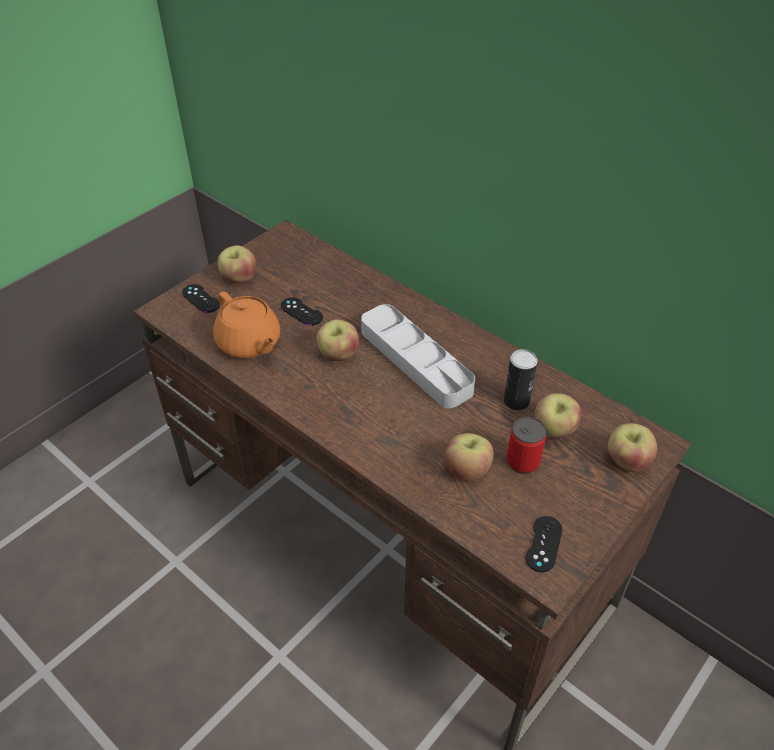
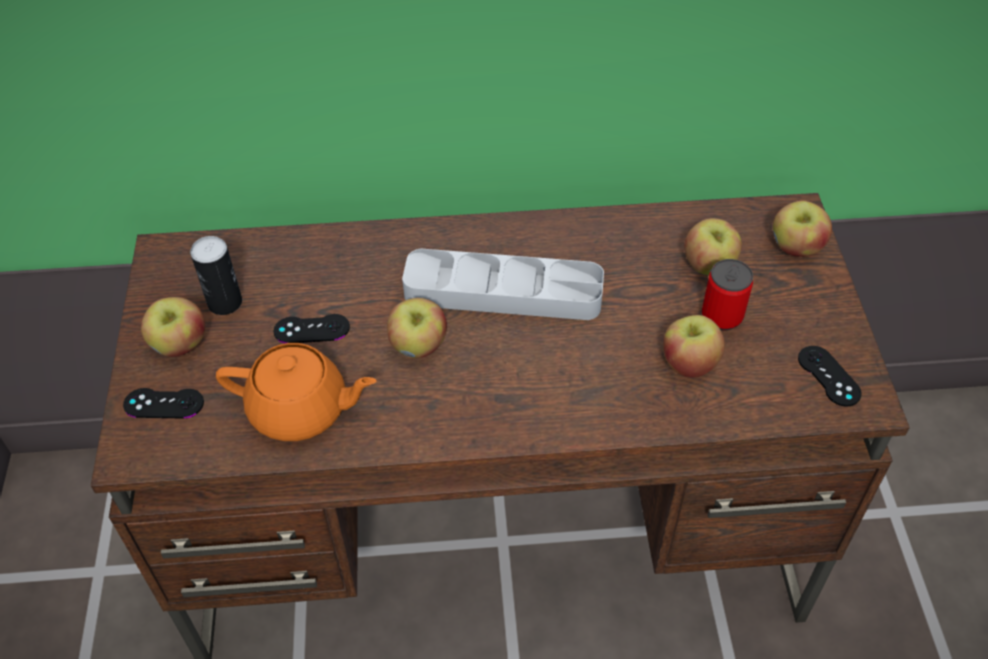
camera: 45 degrees left, 5 degrees up
(516, 401) = (644, 262): can -> can (225, 302)

